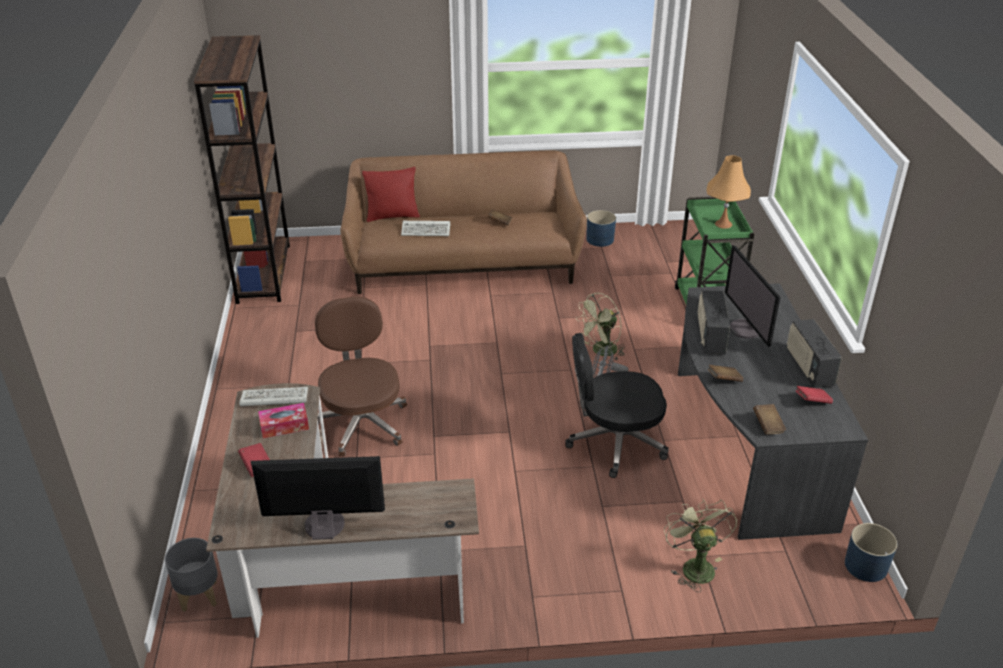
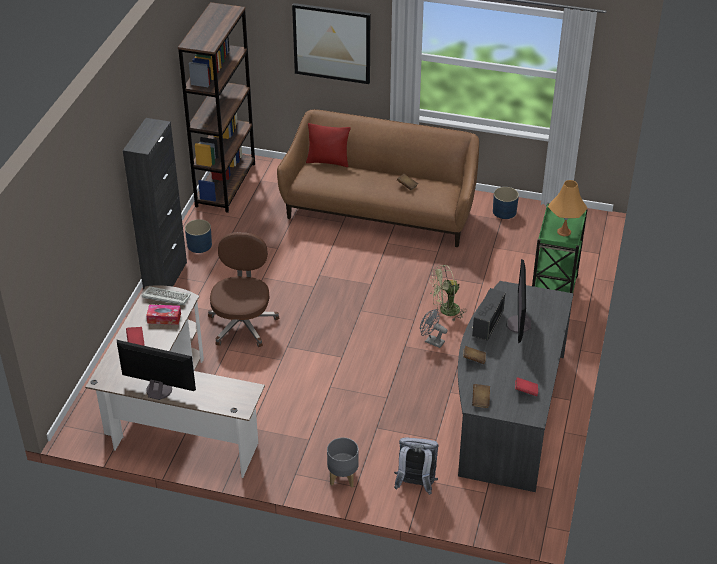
camera: 20 degrees right, 5 degrees up
(198, 596) = (90, 415): grey planter -> grey planter (342, 477)
(233, 391) = (165, 277): none -> black cabinet
(372, 69) = (332, 43): none -> picture
(427, 230) = (347, 181): keyboard -> none
(614, 443) = (413, 384): black office chair -> none
(694, 565) = (415, 485): green fan -> grey backpack
(808, 368) = (542, 366): radio -> none
(865, 566) = (536, 519): blue planter -> blue planter (199, 245)

